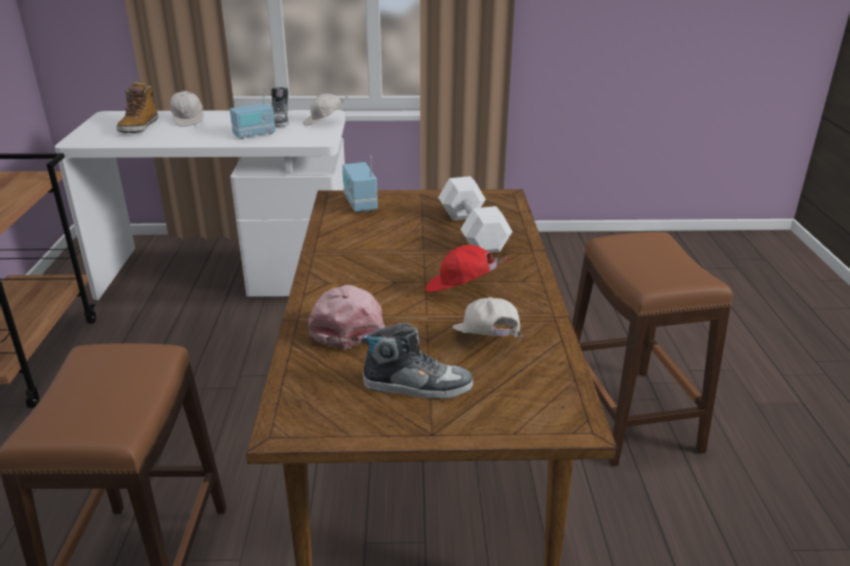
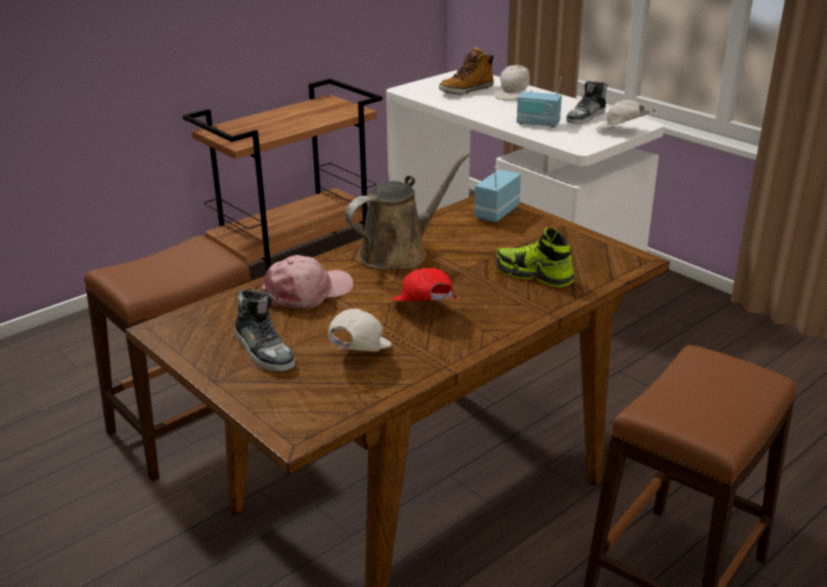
camera: 50 degrees right, 0 degrees up
(352, 261) = (399, 253): none -> brown watering can
(472, 232) = (533, 275): white dumbbell -> shoe

